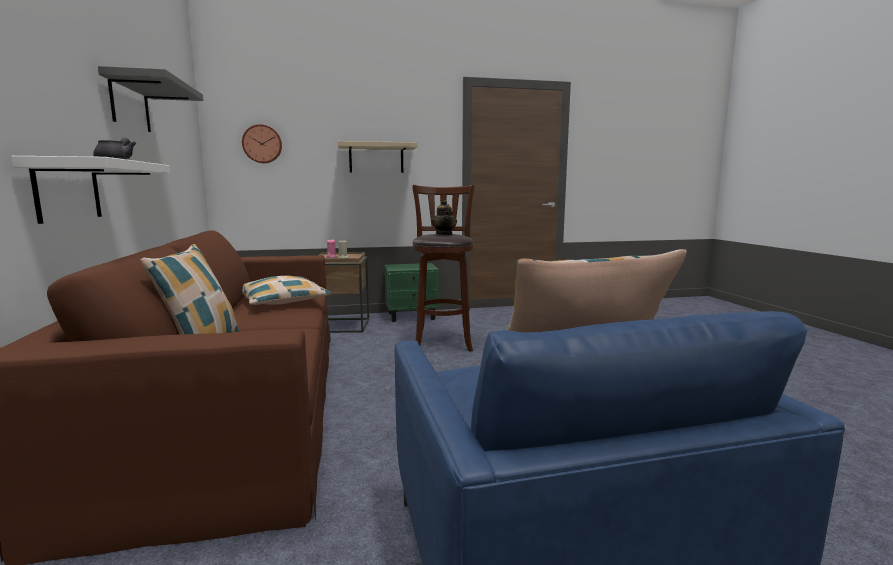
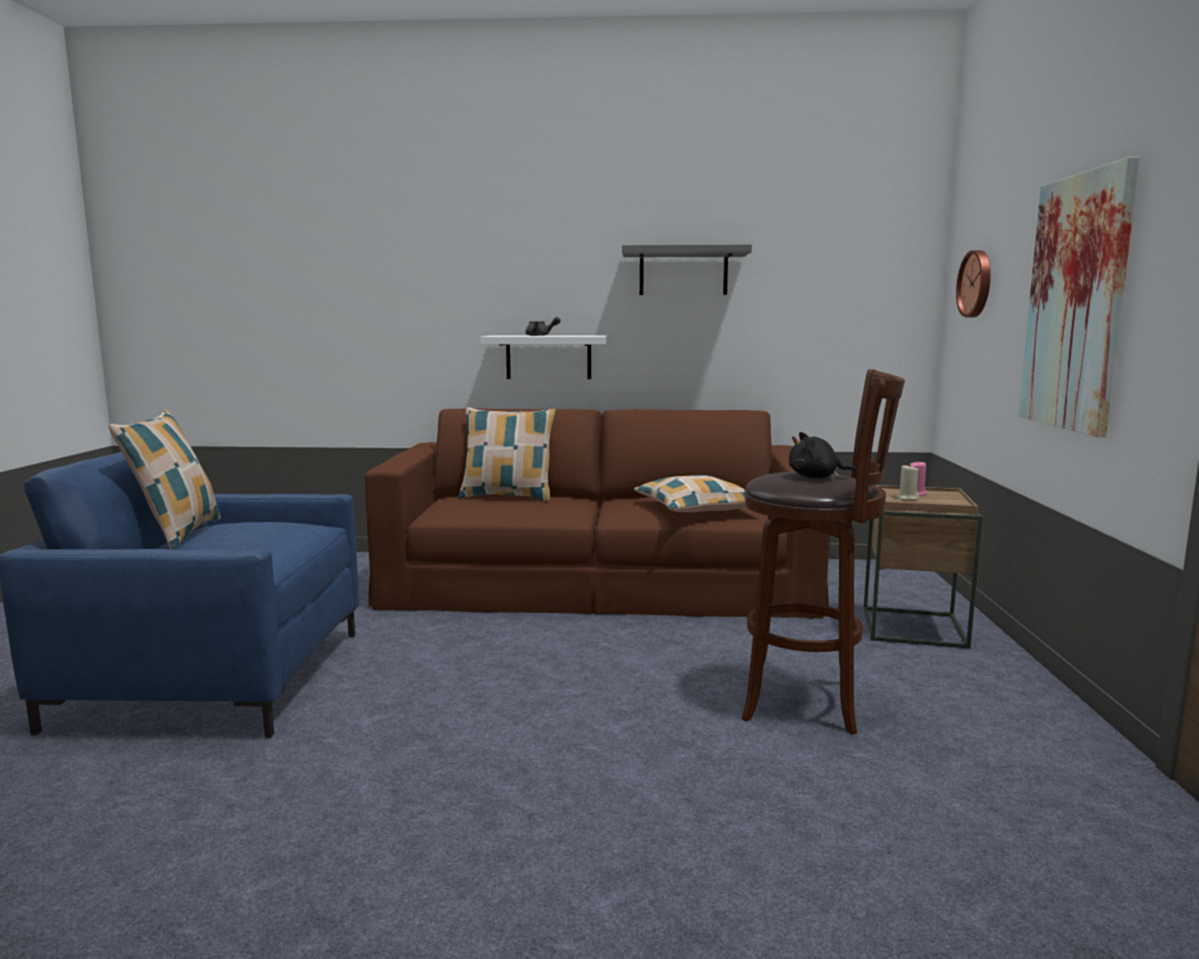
camera: 105 degrees right, 0 degrees up
(376, 158) = (1076, 303): beige shelf -> picture
(412, 316) = (1016, 690): green nightstand -> none
(444, 234) = (816, 477): teapot -> black plush toy

